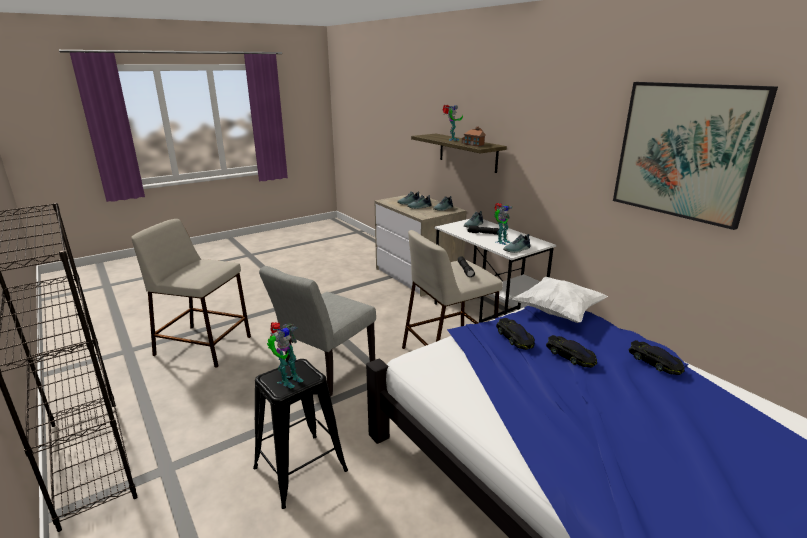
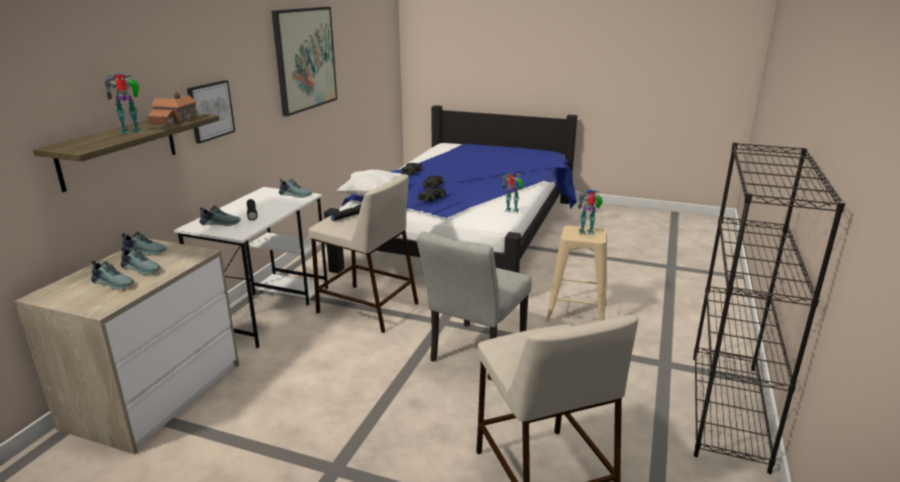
camera: 125 degrees left, 0 degrees up
(300, 469) = (576, 313): black stool -> beige stool
(325, 373) = (474, 354): grey chair -> grey chair turned 120 degrees clockwise
(501, 241) = (275, 203): toy robot -> toy robot (512, 211)
(531, 156) = (210, 111): none -> picture

